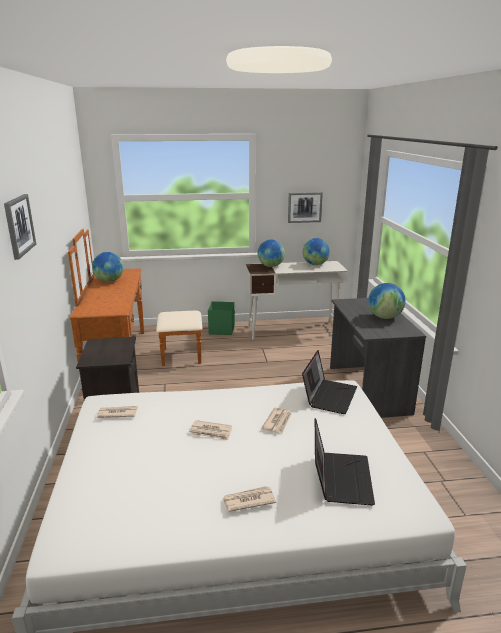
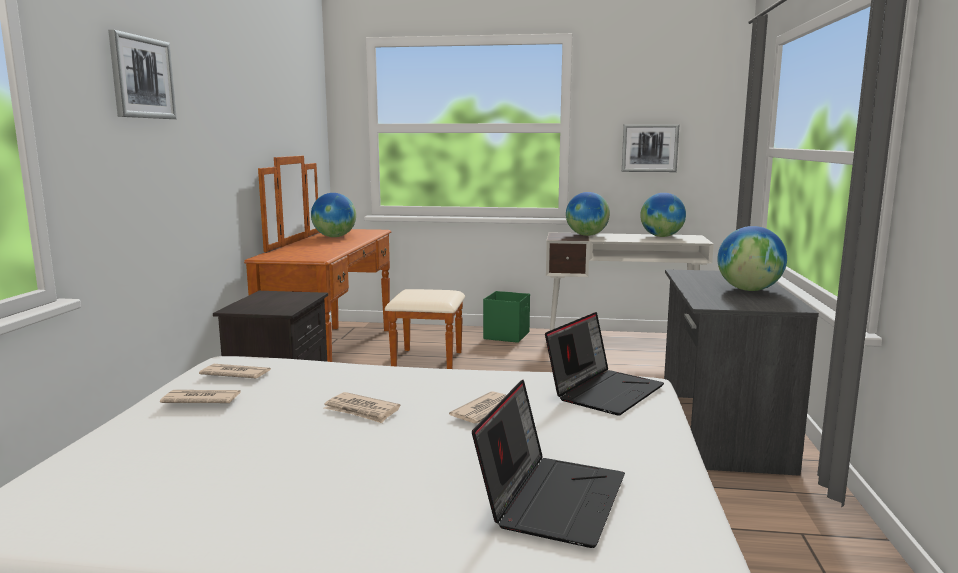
camera: 15 degrees right, 10 degrees down
(248, 500) = (350, 504): newspaper -> newspaper (201, 400)

